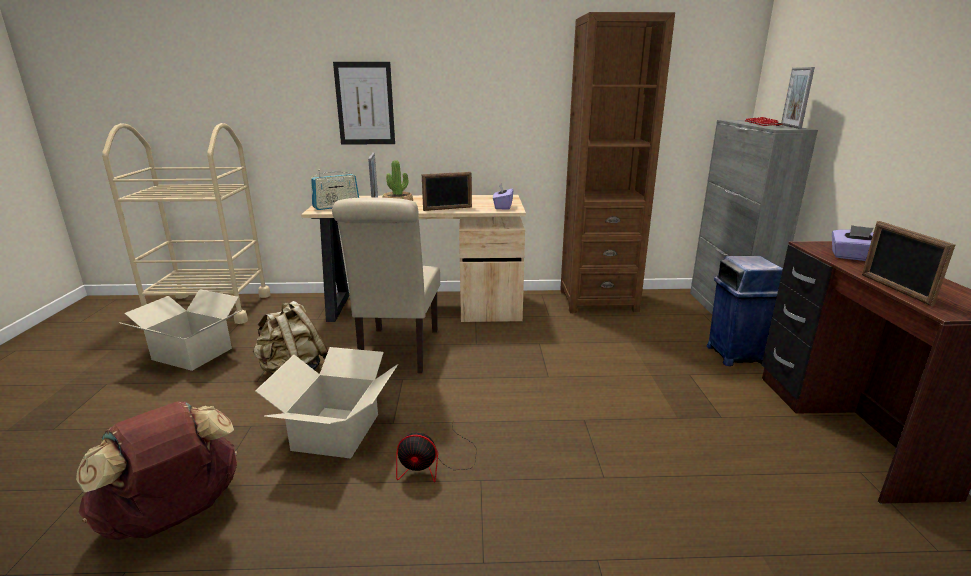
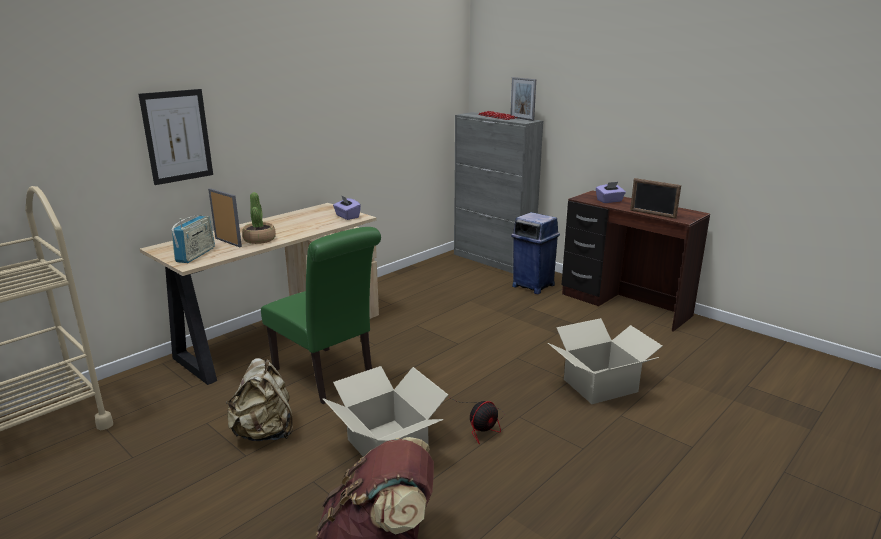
camera: 45 degrees left, 0 degrees up
(192, 354) = (116, 475): cardboard box -> cardboard box (601, 386)
(398, 353) = (327, 377): beige chair -> green chair
(447, 209) = (308, 229): picture frame -> none
(598, 301) = (405, 280): brown bookcase -> none

